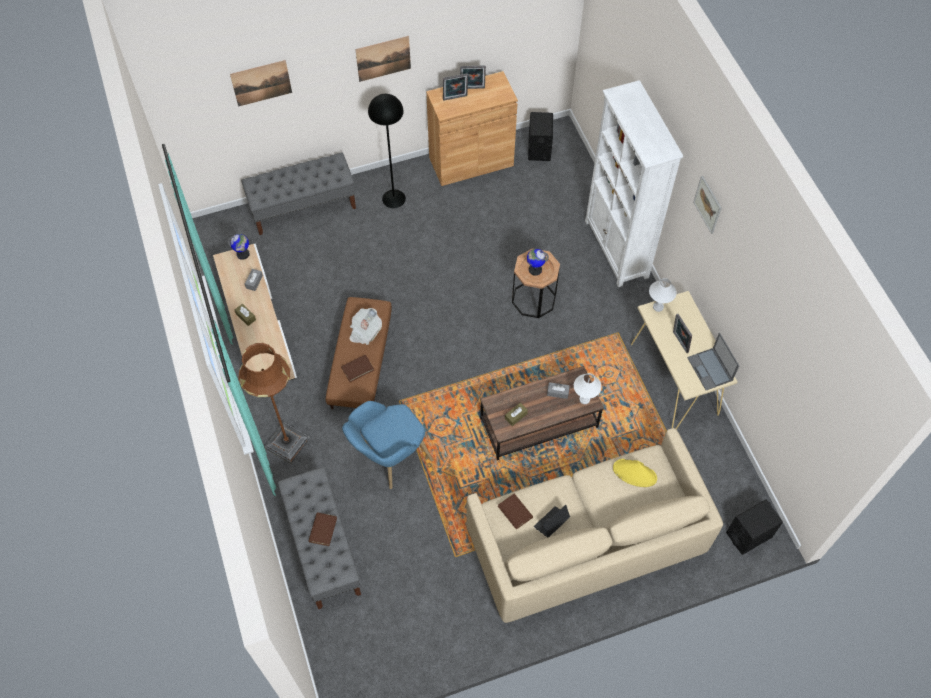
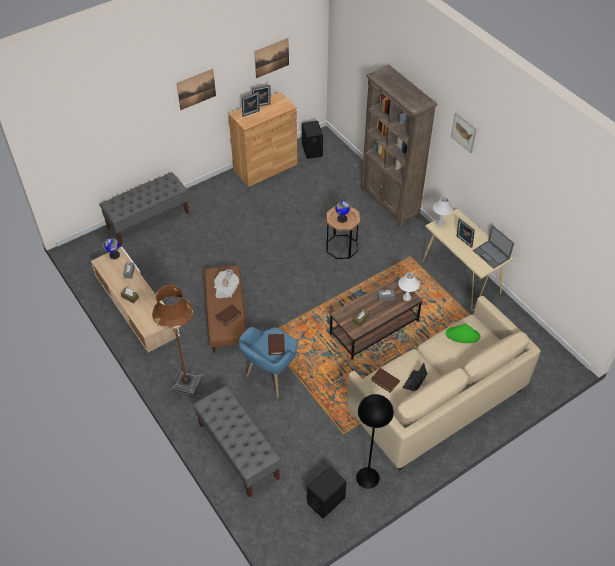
camera: 15 degrees left, 10 degrees down
(261, 83) = (110, 117): picture -> picture (271, 58)
(323, 530) = (241, 429): brown book -> brown book (276, 345)
(393, 199) = (215, 201): black floor lamp -> black floor lamp (367, 478)
(616, 249) = (389, 203): white bookcase -> brown bookcase
(635, 473) = (463, 335): yellow hat -> green hat
(748, 535) = (551, 368): black speaker -> black speaker (326, 501)

